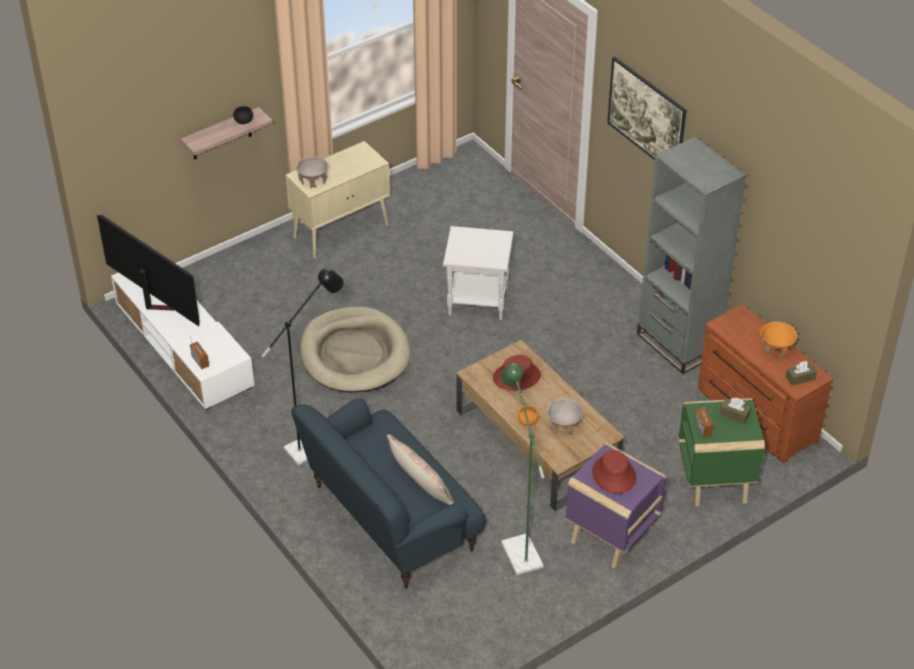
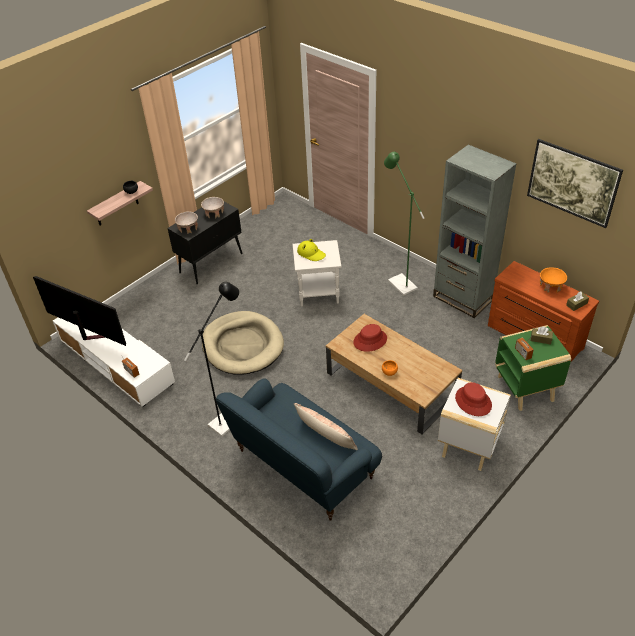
camera: 10 degrees left, 0 degrees up
(342, 231) = (211, 263): beige cabinet -> black cabinet
(472, 244) = (311, 253): none -> yellow hat
(518, 548) = (405, 469): green floor lamp -> green floor lamp (399, 282)
(564, 425) = (416, 370): beige bowl -> beige bowl (214, 214)
(611, 535) = (469, 445): purple side table -> white side table
(645, 132) = (422, 152): picture -> picture (569, 196)

